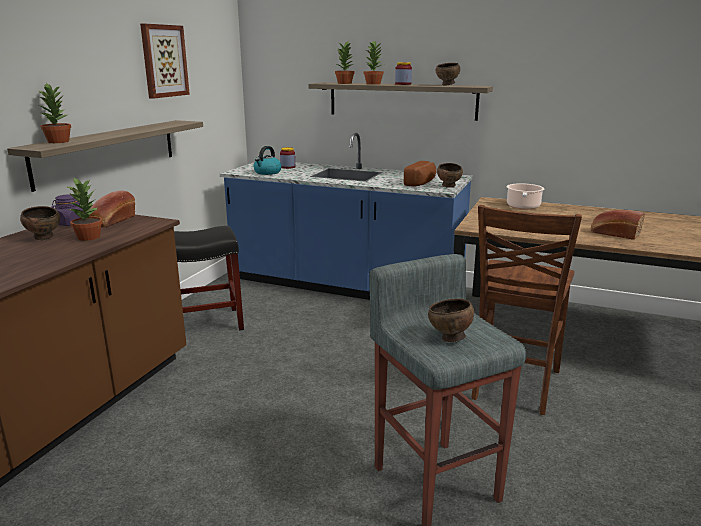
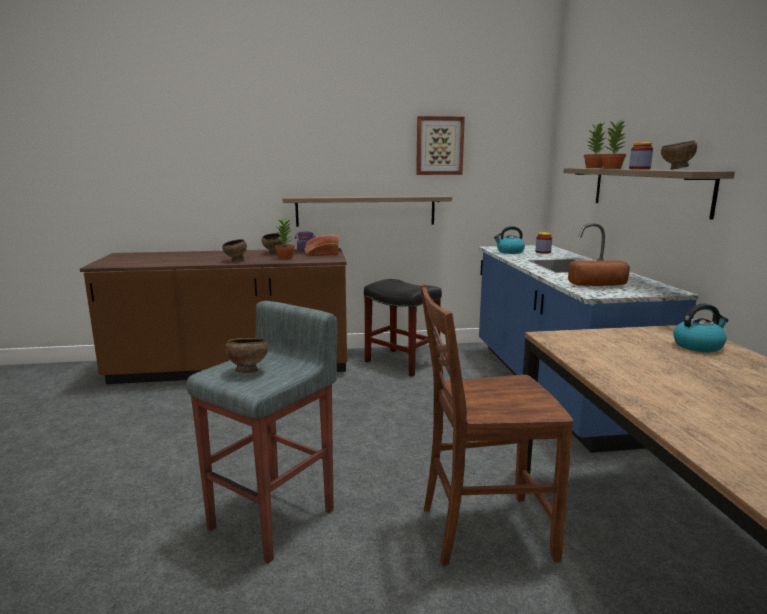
camera: 60 degrees right, 5 degrees down
(59, 141) = (315, 196): potted plant -> none
(449, 186) = (613, 294): brown bowl -> brown bowl (235, 261)
(523, 207) = (698, 346): cooking pot -> kettle
(613, 234) = (697, 405): bread -> none

